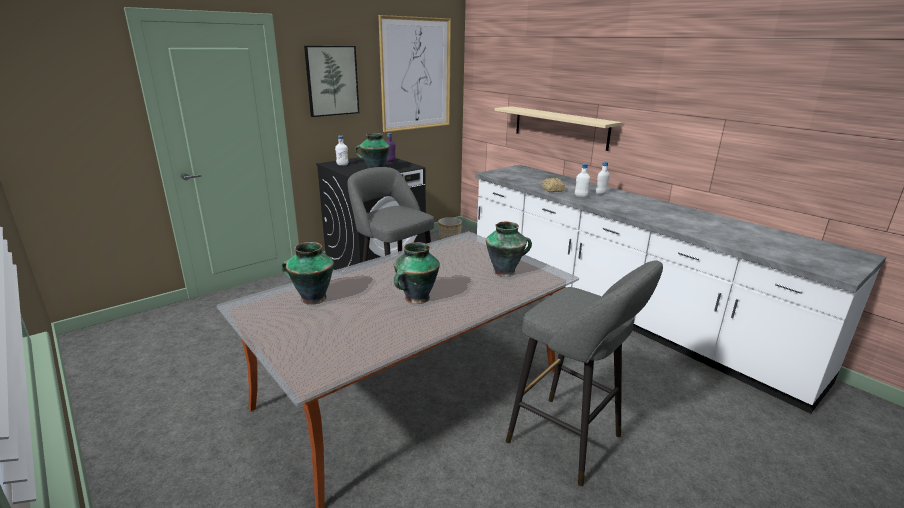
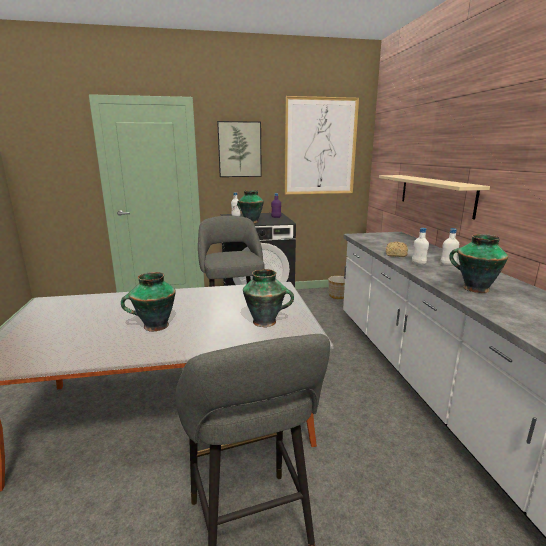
camera: 30 degrees right, 5 degrees down
(312, 298) = (90, 307): vase -> vase (474, 288)

